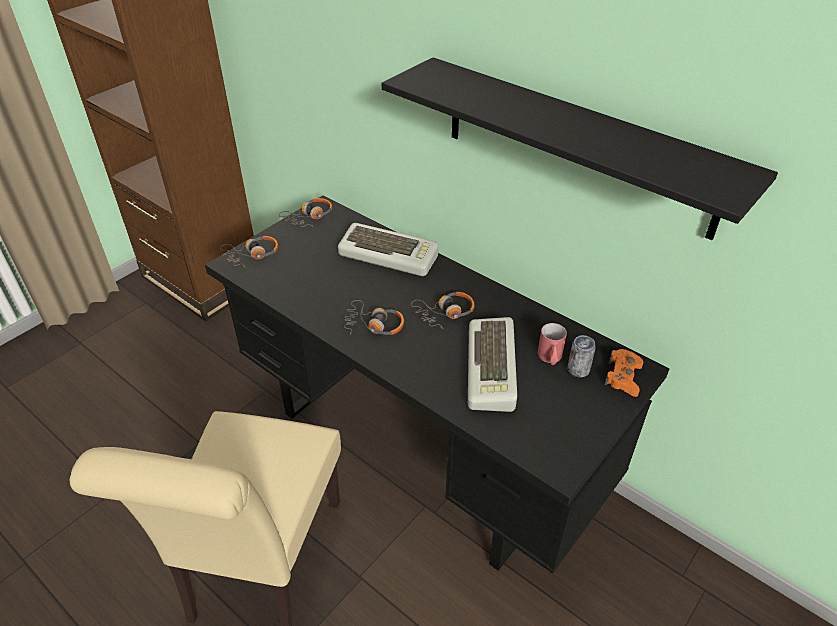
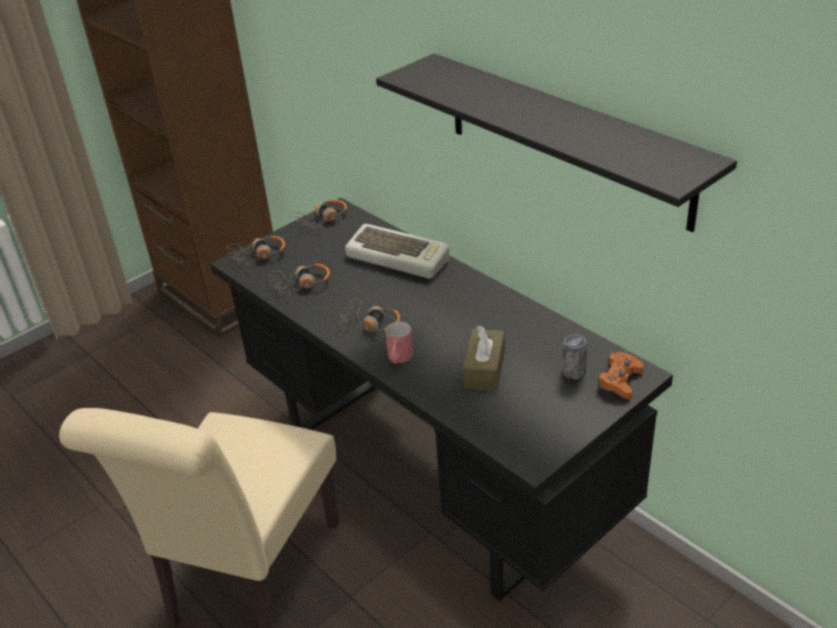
camera: 10 degrees right, 5 degrees down
(445, 313) = (446, 315): headphones -> headphones (301, 284)
(493, 370) = (484, 369): keyboard -> brown tissue box
(550, 359) = (546, 361): red mug -> red mug (399, 359)

